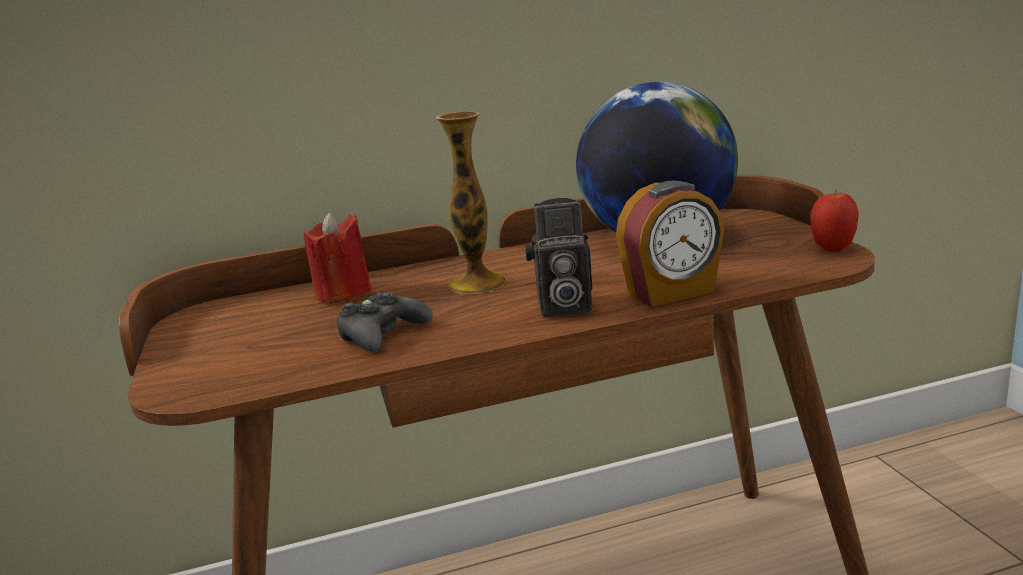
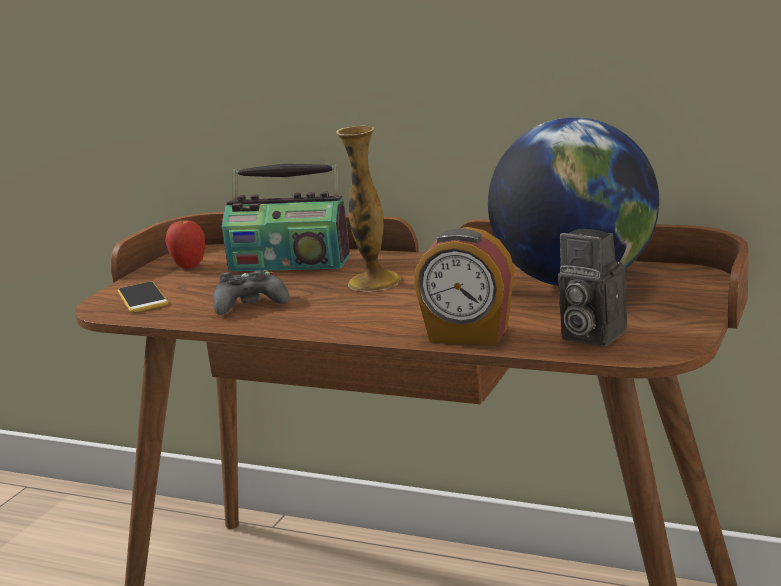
camera: 40 degrees right, 0 degrees up
(221, 368) = (142, 298): none -> phone
(343, 293) = (290, 263): red candle -> radio
(561, 308) = (377, 321): camera -> camera (589, 335)
(833, 249) = (680, 338): apple -> apple (189, 266)

